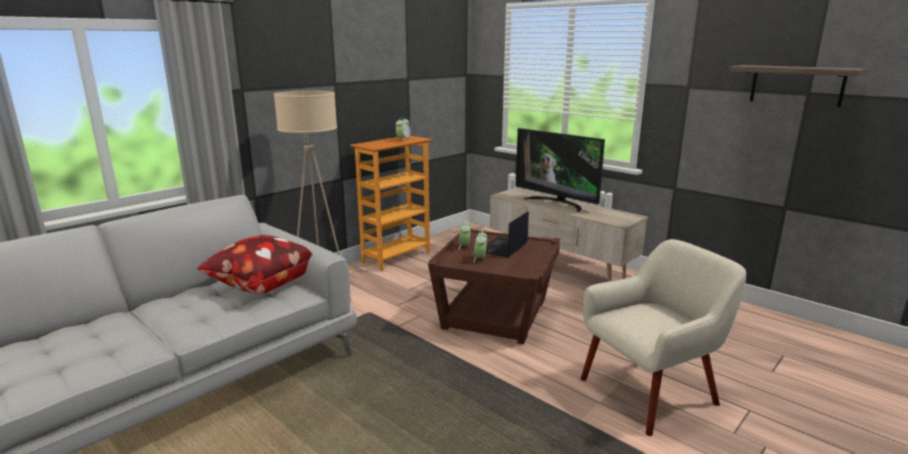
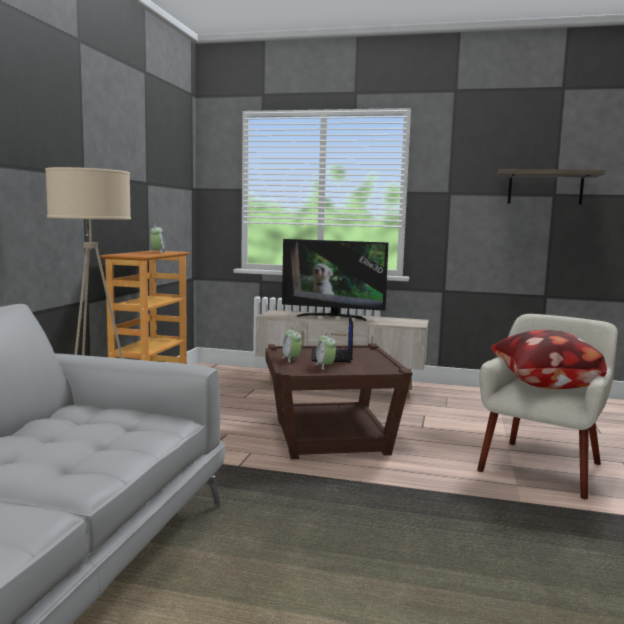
camera: 30 degrees left, 10 degrees down
(260, 285) = (100, 421): pillow -> pillow (543, 386)

